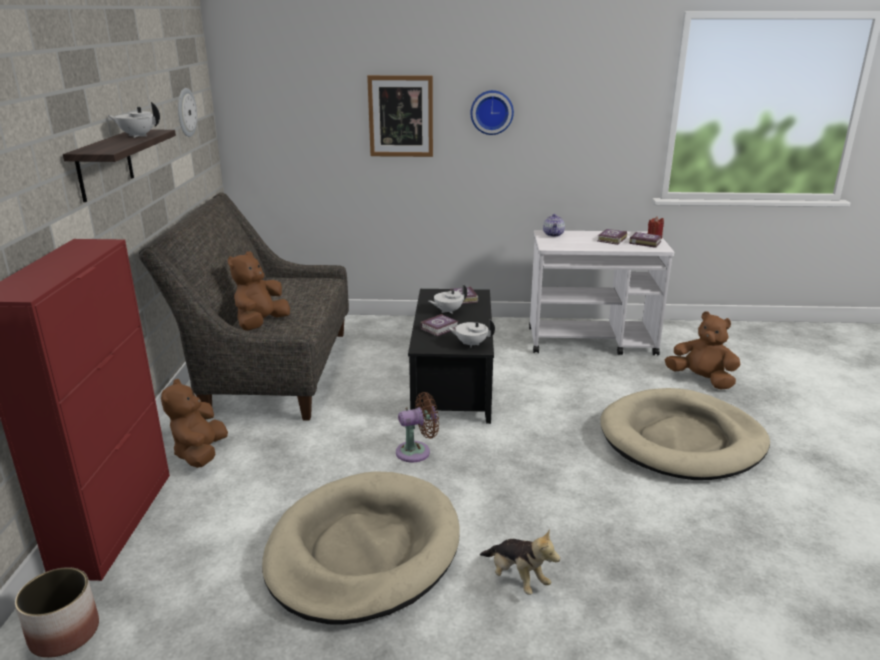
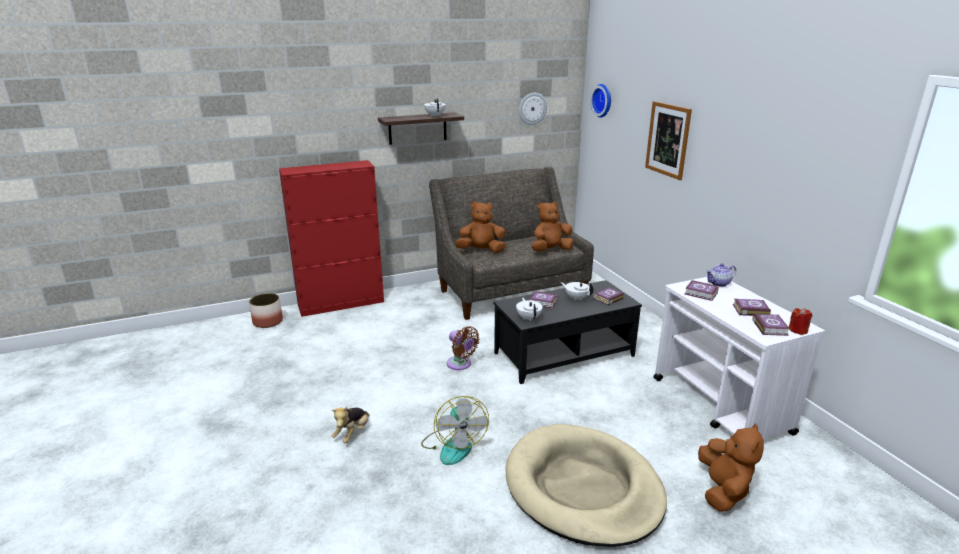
camera: 65 degrees right, 0 degrees up
(200, 454) = (408, 302): brown plush toy -> brown plush toy (550, 250)
(363, 551) = (352, 374): beige dog bed -> none
(491, 112) = (726, 152): wall clock -> wall clock (603, 100)
(568, 244) = (701, 293): none -> book
(583, 498) = (453, 445): none -> fan

